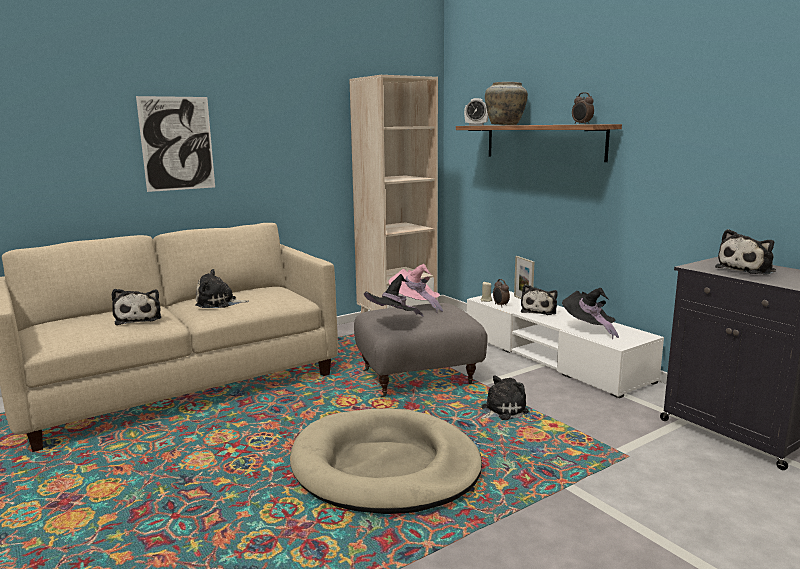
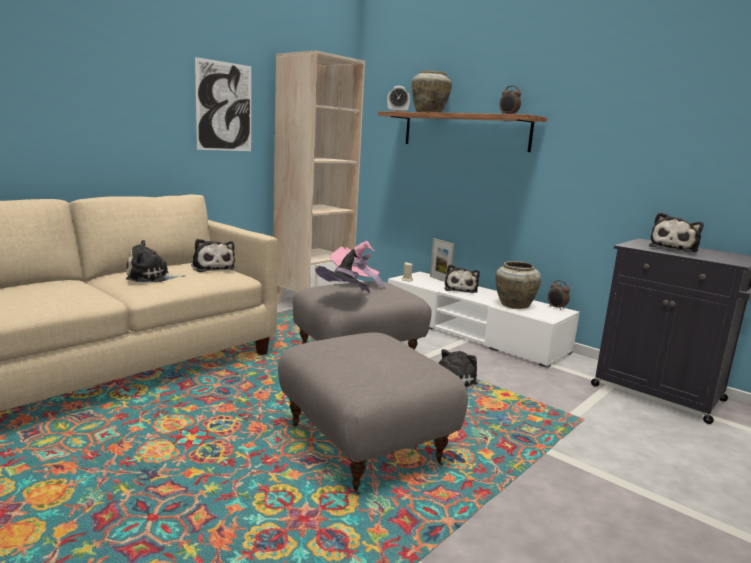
camera: 15 degrees left, 0 degrees up
(139, 318) = (63, 292): plush toy -> plush toy (212, 268)
(177, 143) = (95, 100): picture -> picture (224, 107)
(385, 467) = (366, 444): beige dog bed -> grey ottoman
(500, 305) = (422, 284): alarm clock -> alarm clock (556, 308)
(588, 329) = (513, 305): black hat -> beige vase

